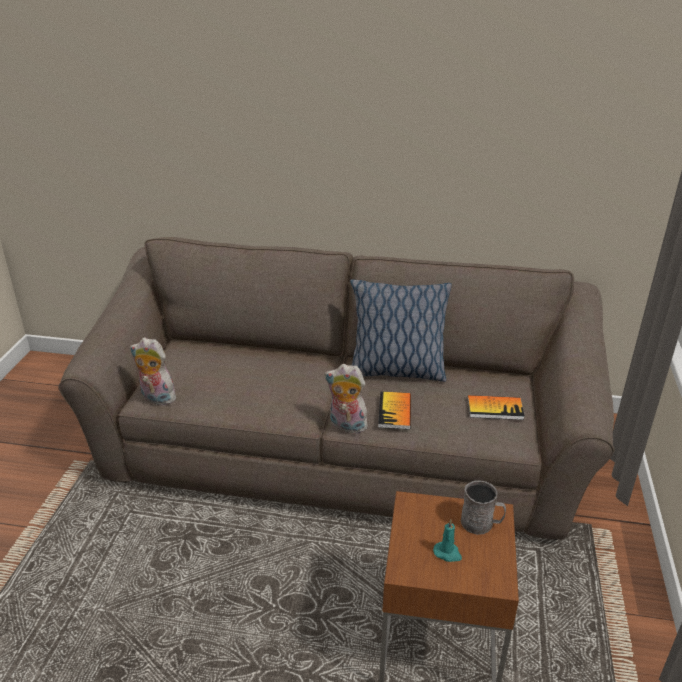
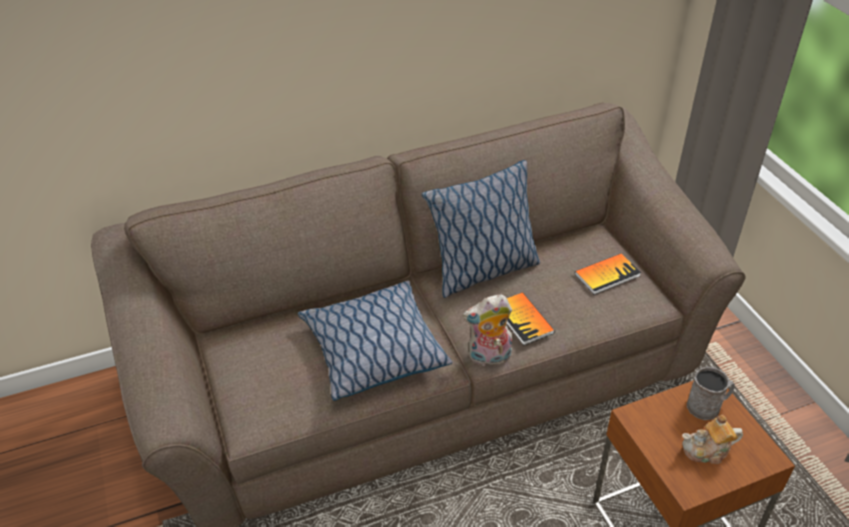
camera: 30 degrees left, 10 degrees up
(156, 398) = (260, 420): plush toy -> none
(267, 388) = (373, 351): none -> pillow
(448, 553) = (707, 451): turquoise candle -> teapot

